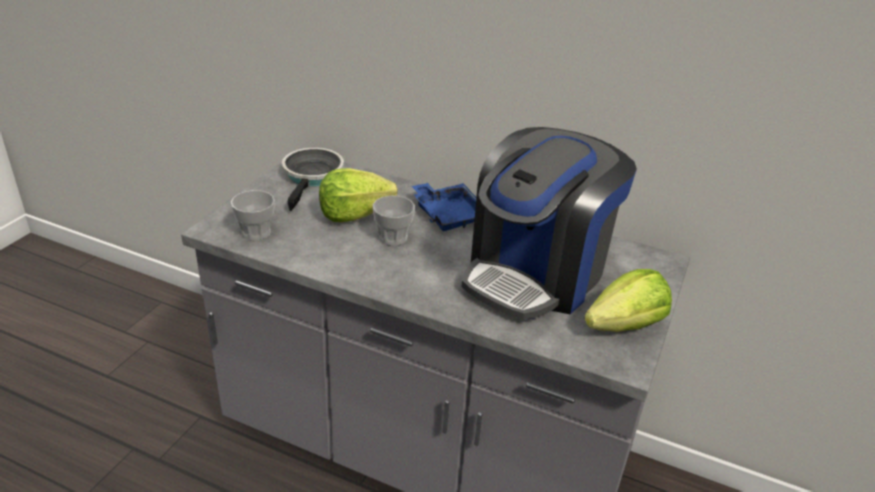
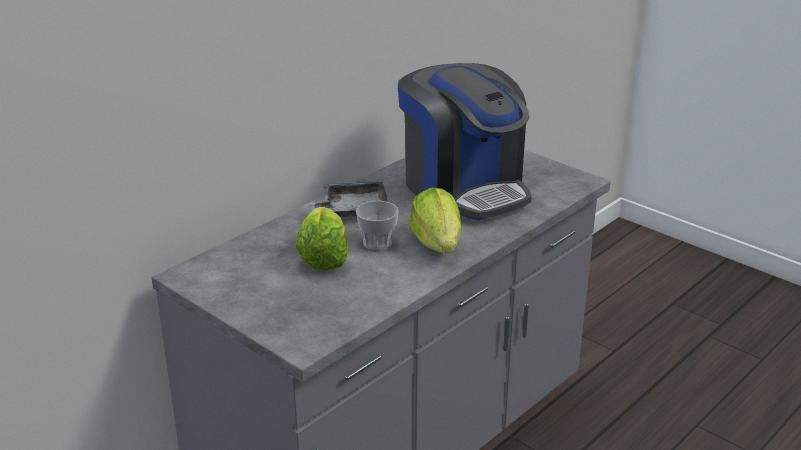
camera: 70 degrees left, 5 degrees down
(256, 232) = (327, 318): cup -> none
(312, 177) = (228, 273): frying pan -> none
(448, 214) = (352, 210): blue tray -> grey tray
(625, 326) = (541, 171): lettuce -> lettuce (437, 244)

